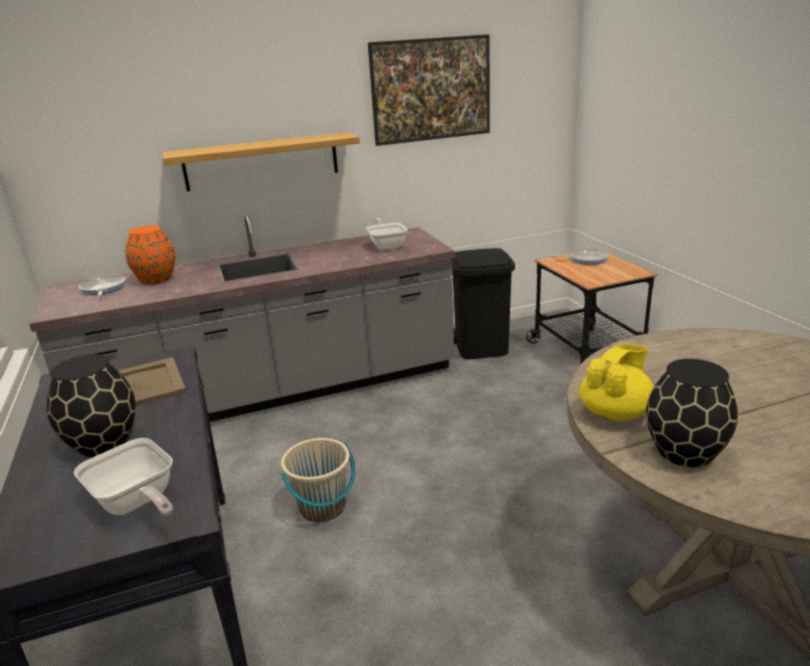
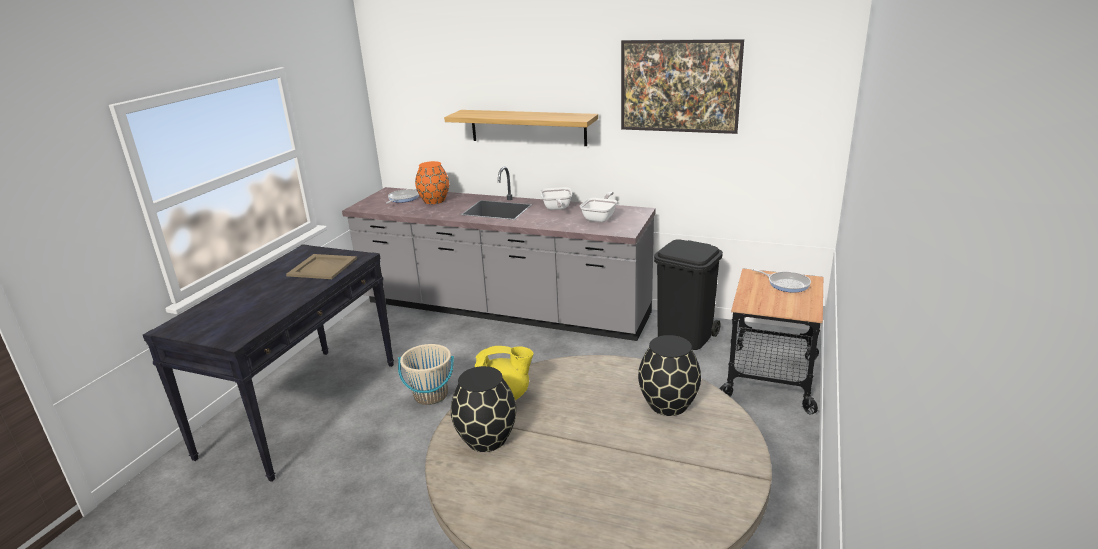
camera: 40 degrees right, 0 degrees up
(103, 442) = (266, 291): black vase -> black vase (668, 404)
(136, 503) = (232, 325): frying pan -> frying pan (556, 208)

